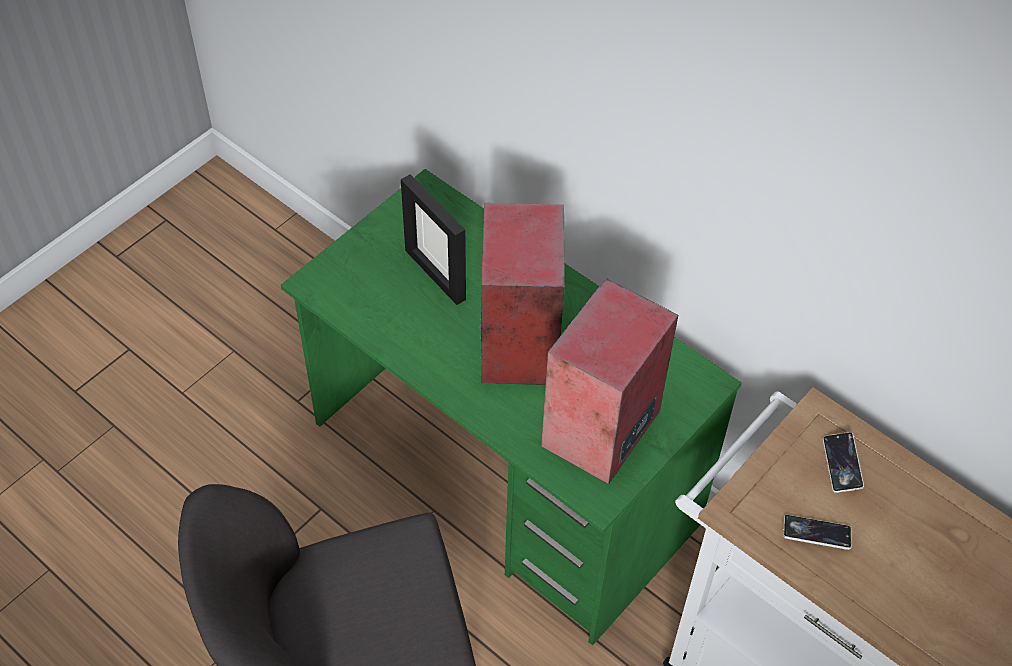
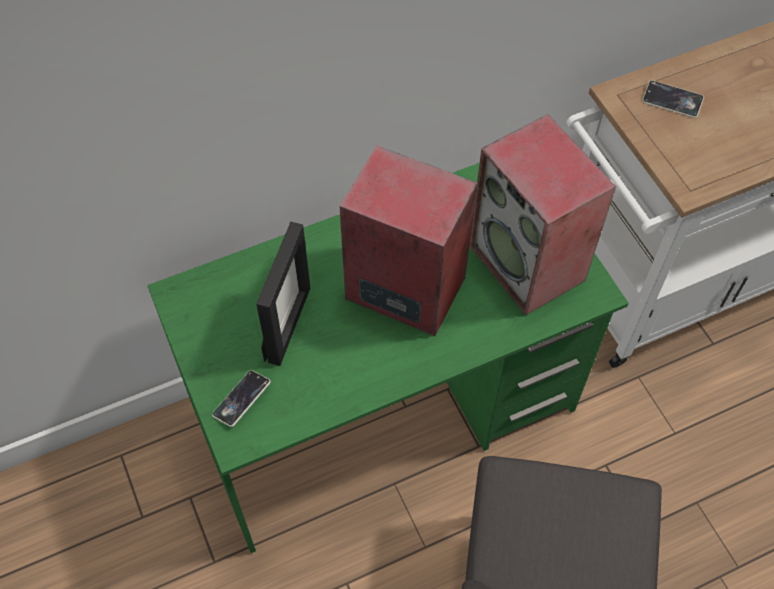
camera: 65 degrees left, 5 degrees up
(436, 273) = (287, 324): picture frame -> picture frame turned 60 degrees counterclockwise
(816, 534) = (730, 145): phone -> phone (242, 400)

